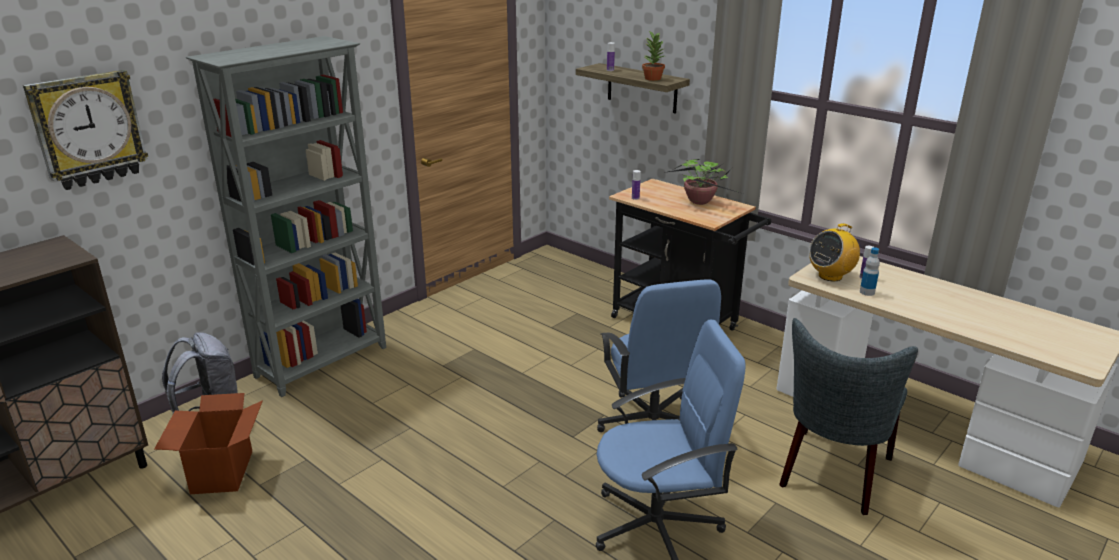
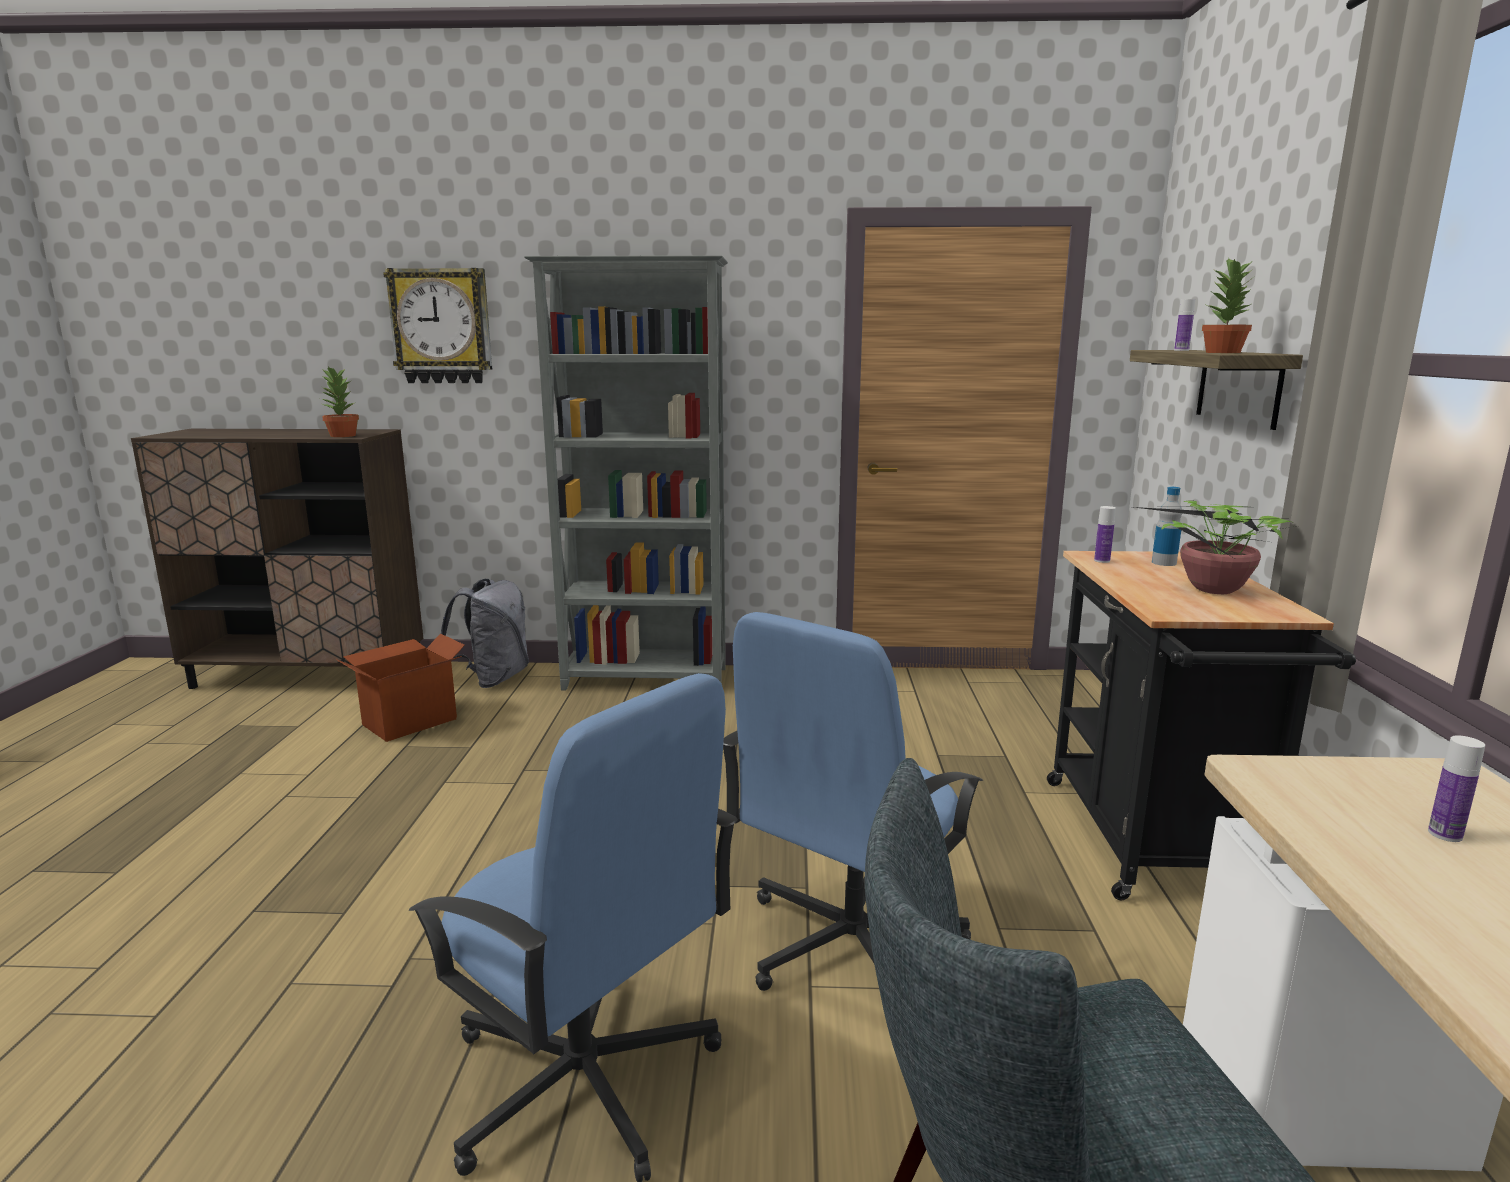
camera: 50 degrees right, 10 degrees down
(58, 261) = (342, 436): none -> potted plant
(830, 276) = (1335, 793): radio -> none
(867, 292) = (1382, 860): bottle -> bottle (1164, 563)

